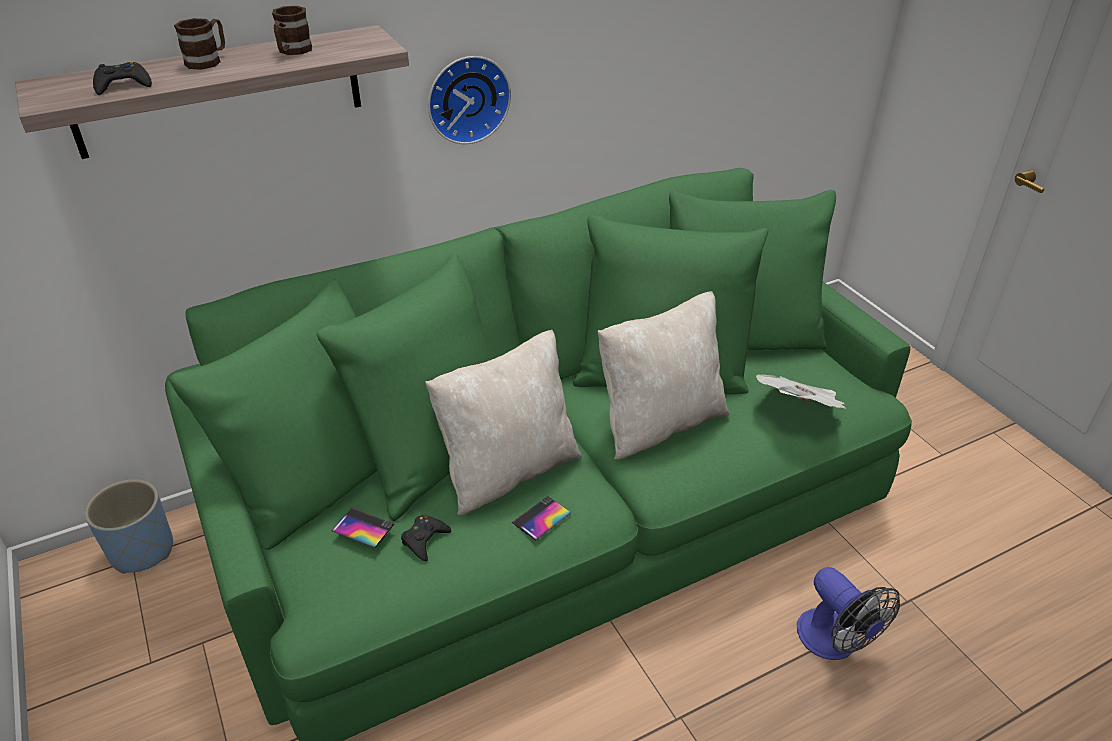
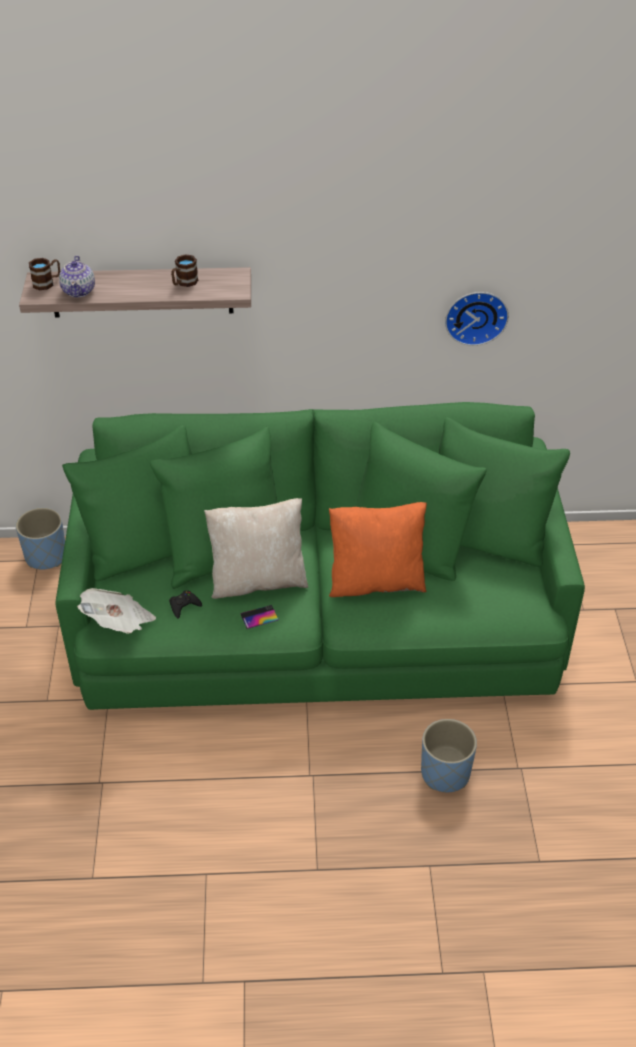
camera: 25 degrees right, 5 degrees up
(123, 85) = (79, 291): black game controller -> teapot
(208, 61) = (133, 280): brown mug -> brown mug (47, 283)
(363, 527) = (151, 586): phone -> none
(467, 98) = (311, 318): wall clock -> wall clock (476, 316)
(659, 422) = (376, 581): beige pillow -> orange pillow
(800, 409) = (480, 604): newspaper -> newspaper (119, 623)
(835, 643) = (445, 773): fan -> blue planter

